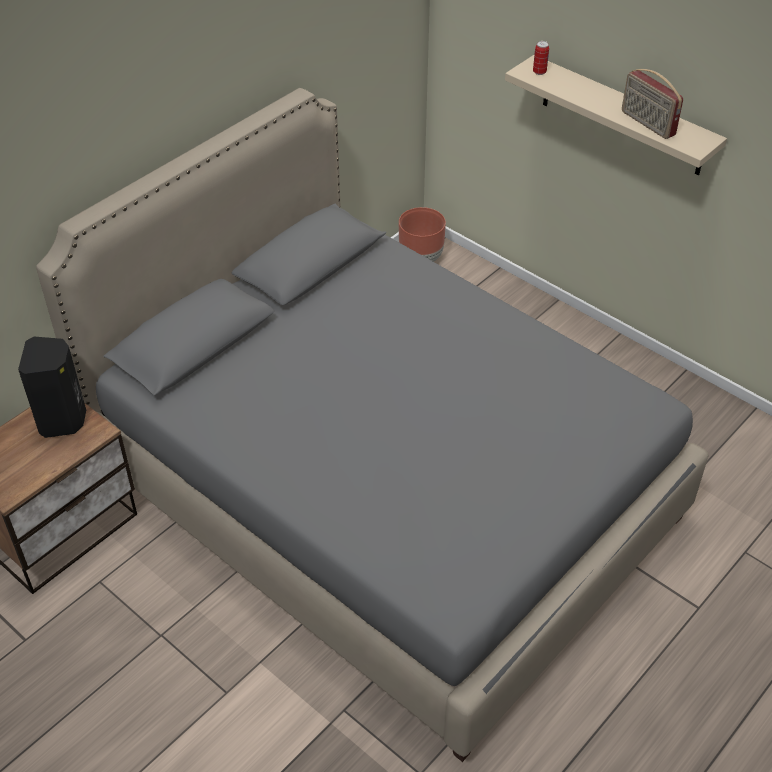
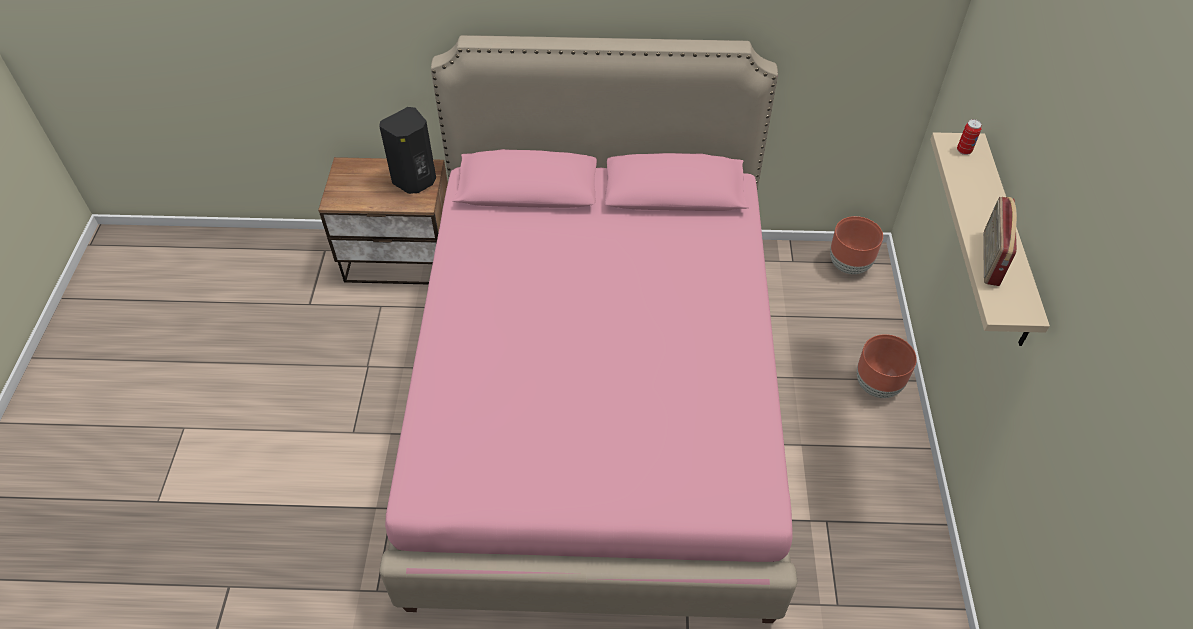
camera: 50 degrees right, 5 degrees up
(385, 493) = (596, 403): grey bed -> pink bed
(541, 321) = (876, 385): none -> brown planter

